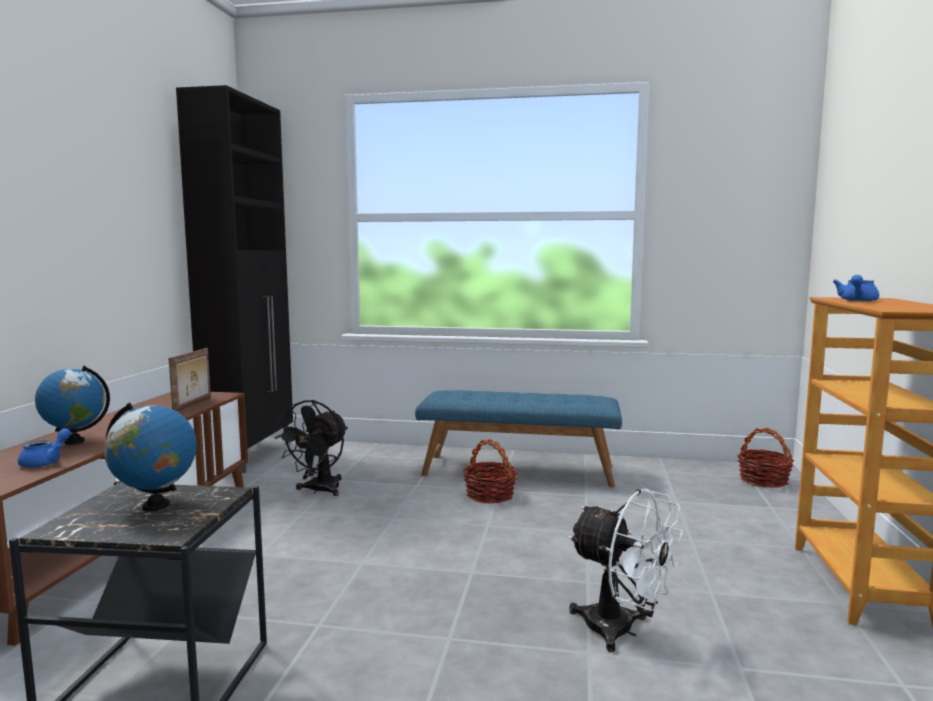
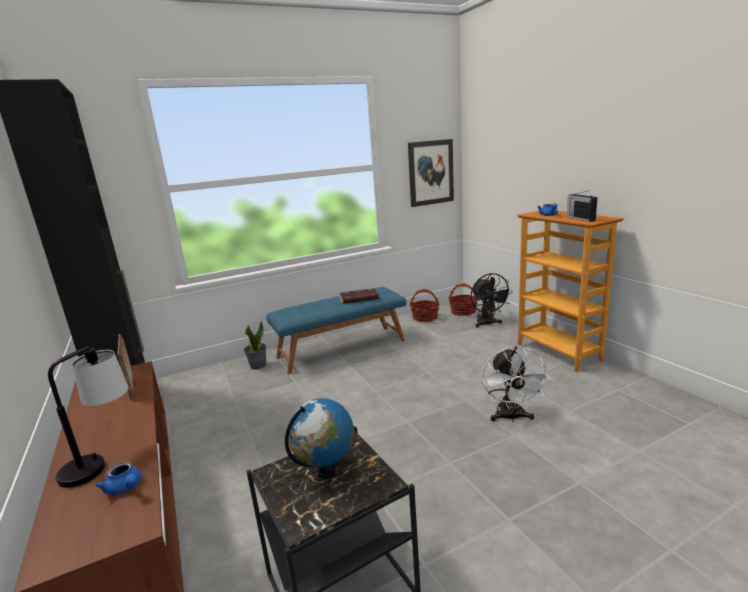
camera: 35 degrees left, 10 degrees up
(46, 462) = (125, 488): blue teapot -> blue teapot turned 150 degrees clockwise
(75, 441) = (102, 460): globe -> table lamp
(319, 490) = (234, 413): black fan -> black fan (487, 324)
(405, 457) = (258, 365): none -> potted plant
(490, 495) = (349, 371): basket -> basket (425, 317)
(552, 399) = (359, 298): none -> book
(621, 631) = (511, 417): white fan -> white fan turned 90 degrees clockwise
(743, 233) = (431, 172): none -> picture
(895, 306) = (580, 219): none -> radio

